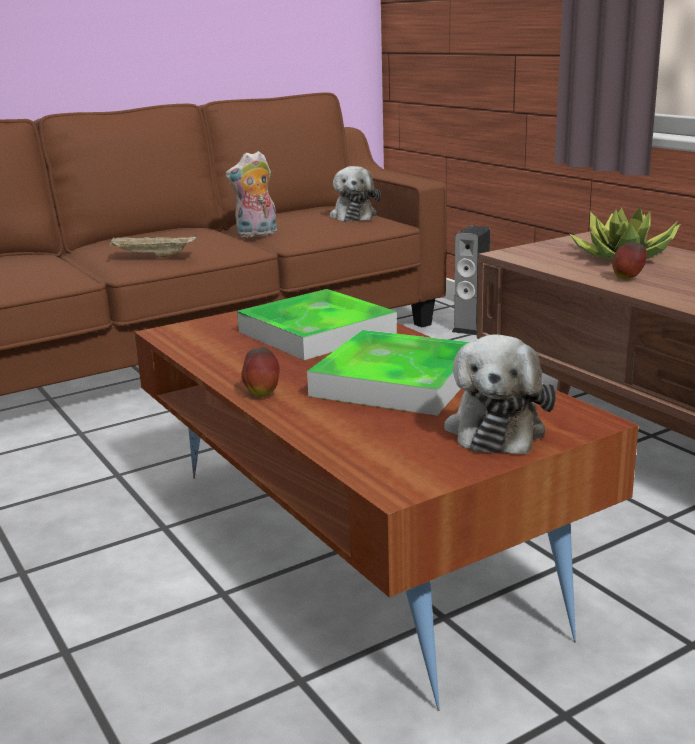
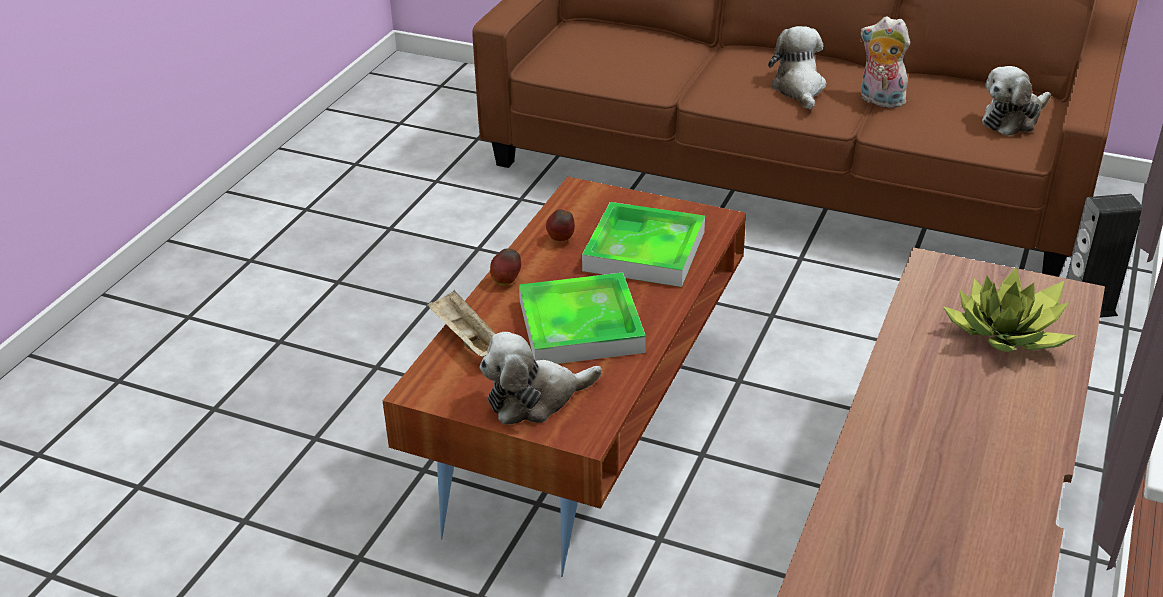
camera: 55 degrees right, 15 degrees up
(152, 256) = (739, 91): beige tray -> beige tray (466, 340)
(193, 244) = (799, 89): none -> plush toy
(628, 278) = (922, 357): apple -> apple (561, 240)

